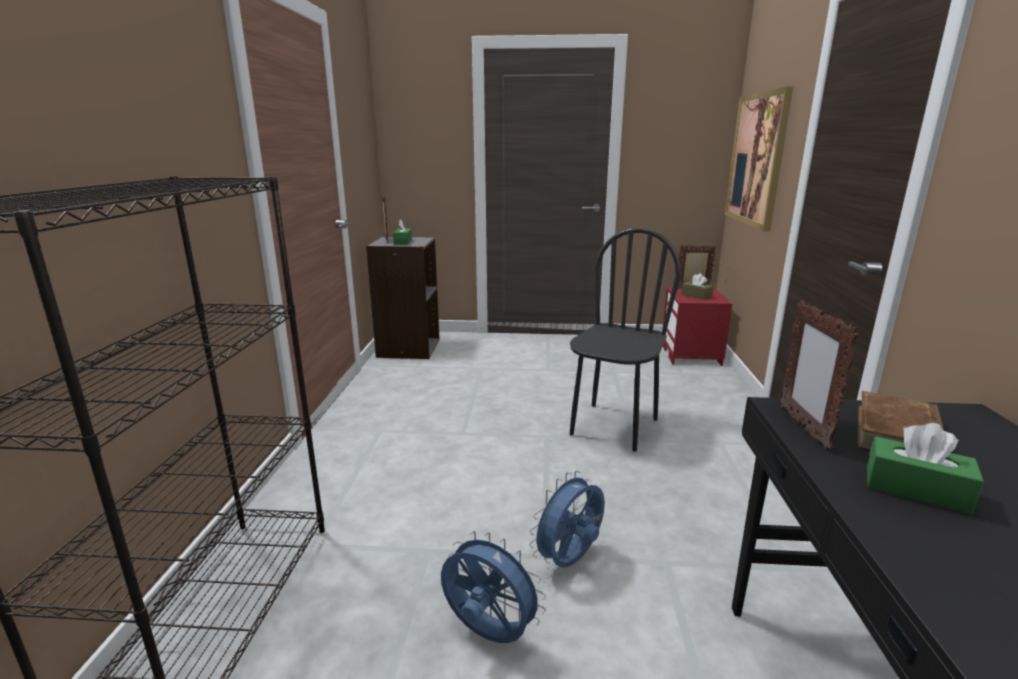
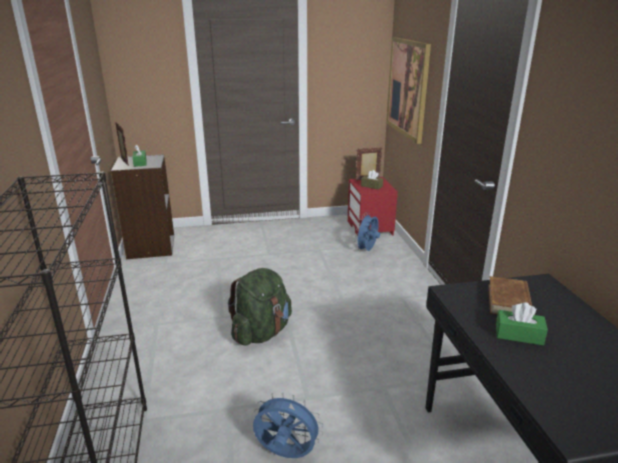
camera: 15 degrees left, 5 degrees up
(507, 459) = (261, 332): none -> green backpack
(570, 561) = (324, 398): blue fan -> blue fan (367, 250)
(613, 426) = (329, 295): black chair -> none
(803, 426) = (461, 303): picture frame -> none

